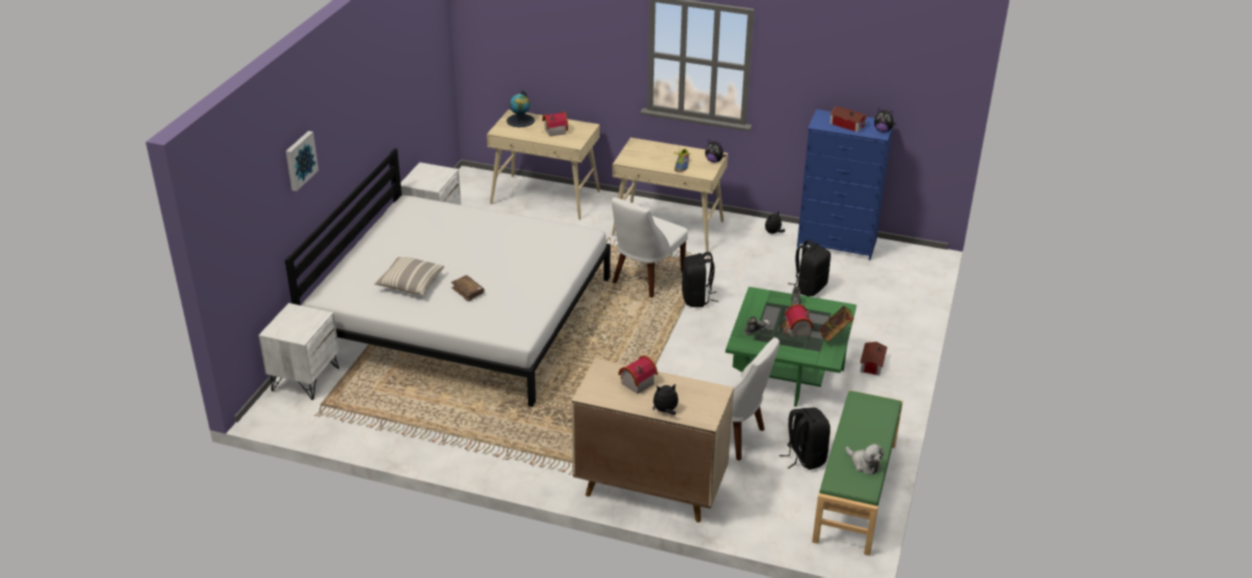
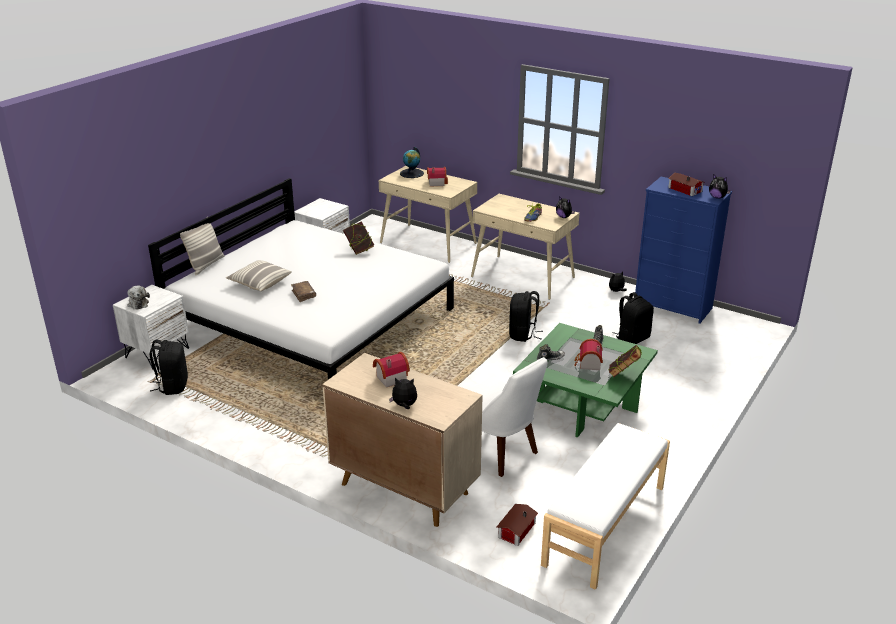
camera: 15 degrees right, 5 degrees down
(300, 160) = (174, 162): picture -> none
(334, 268) = (205, 265): none -> pillow
(500, 227) = (359, 250): none -> book
(645, 278) = (484, 313): white chair -> none
(804, 457) = (566, 484): black backpack -> black backpack (172, 386)
(856, 492) = (606, 525): green bench -> white bench
(864, 464) = (603, 492): plush toy -> plush toy (138, 303)
(871, 364) = (666, 411): toy house -> toy house (515, 530)

